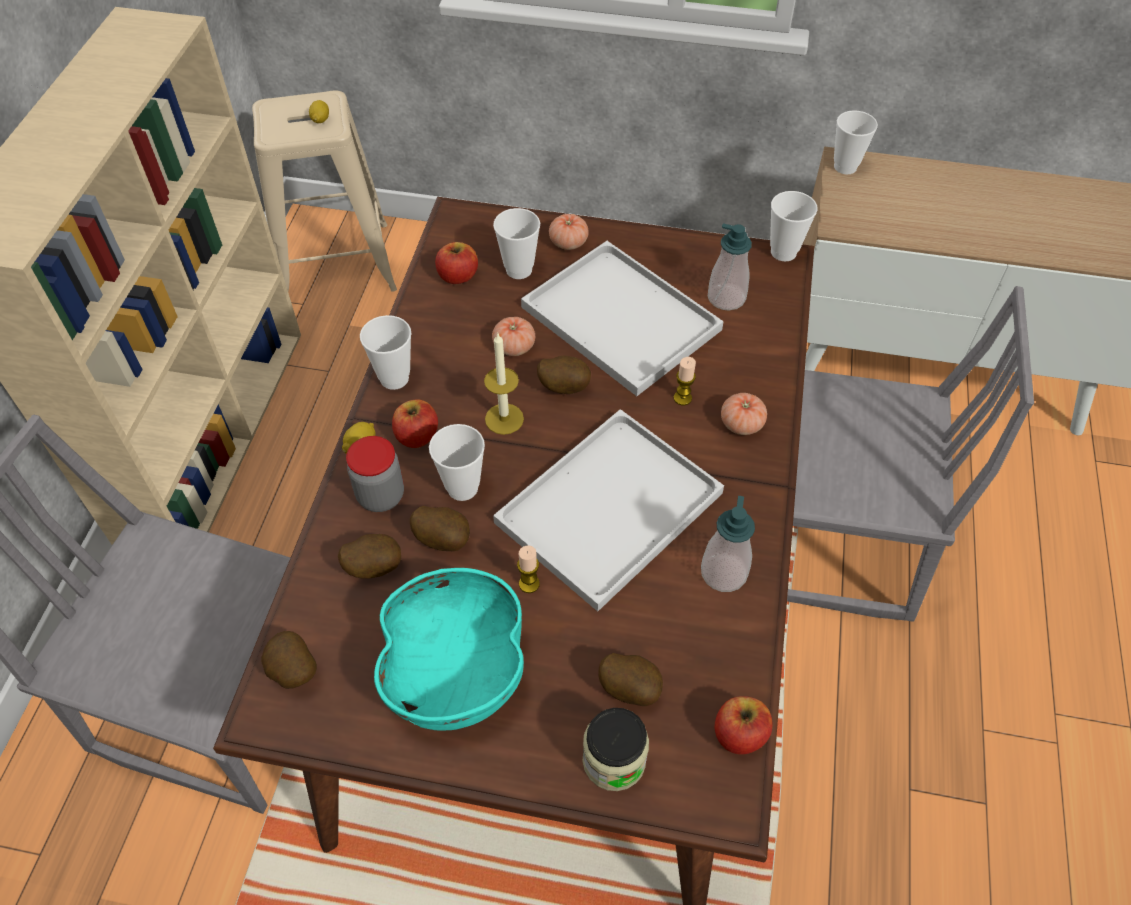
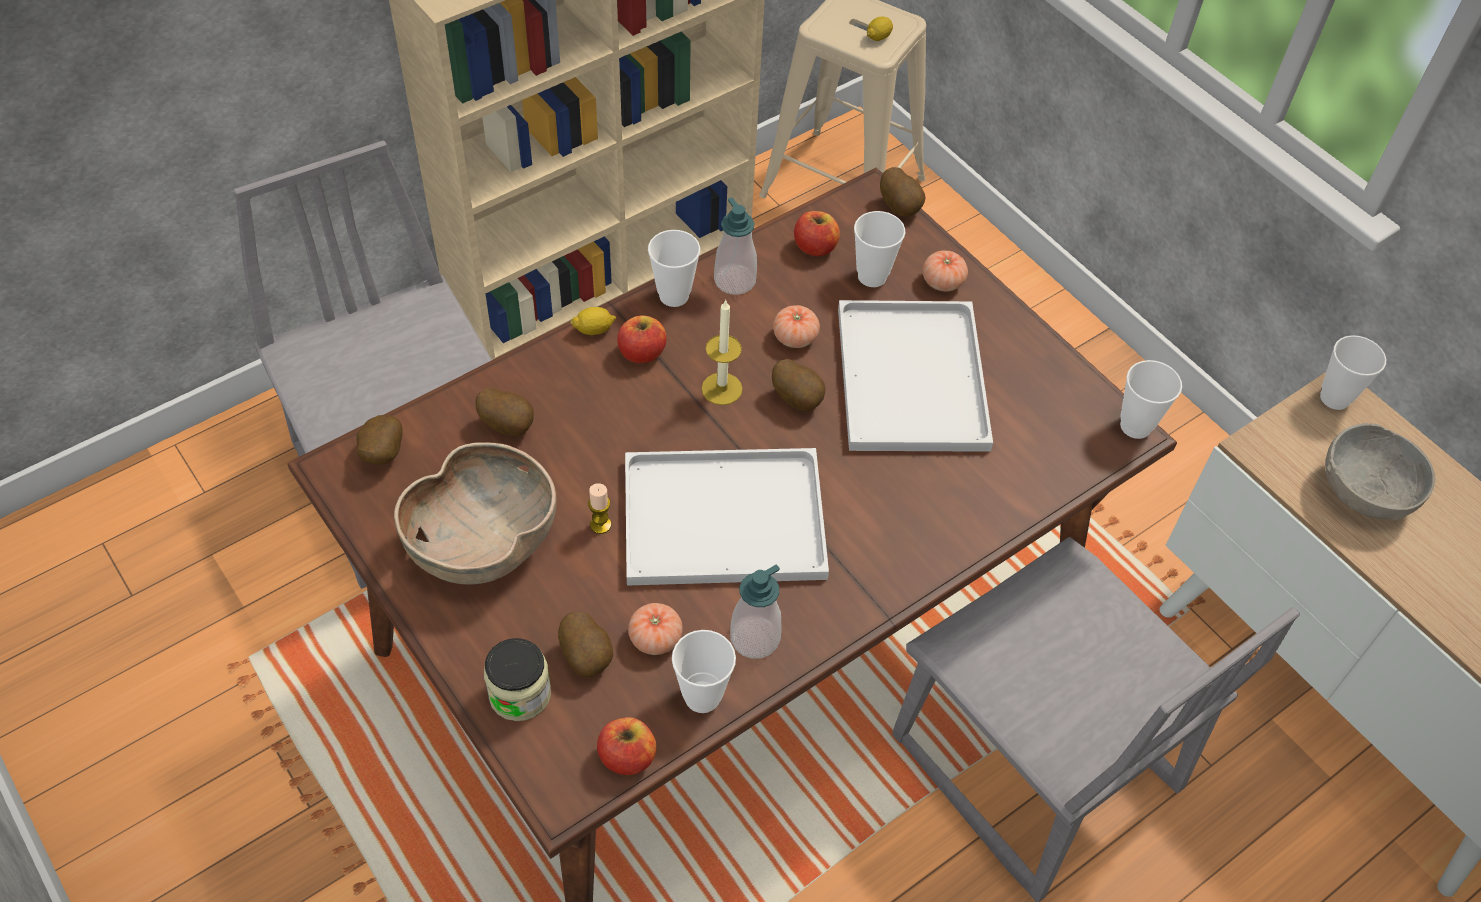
camera: 40 degrees right, 0 degrees up
(381, 496) = (568, 377): jar -> none
(444, 539) = (577, 444): potato -> potato (901, 207)
(456, 671) = (483, 543): turquoise bowl -> brown bowl
(462, 488) = (632, 417): cup -> cup (702, 697)
(682, 398) = (886, 481): candle -> none
(726, 298) = (1029, 427): soap dispenser -> soap dispenser (735, 281)
(741, 424) = (911, 539): tomato -> tomato (655, 638)
(919, 208) = (1366, 491): none -> grey bowl

